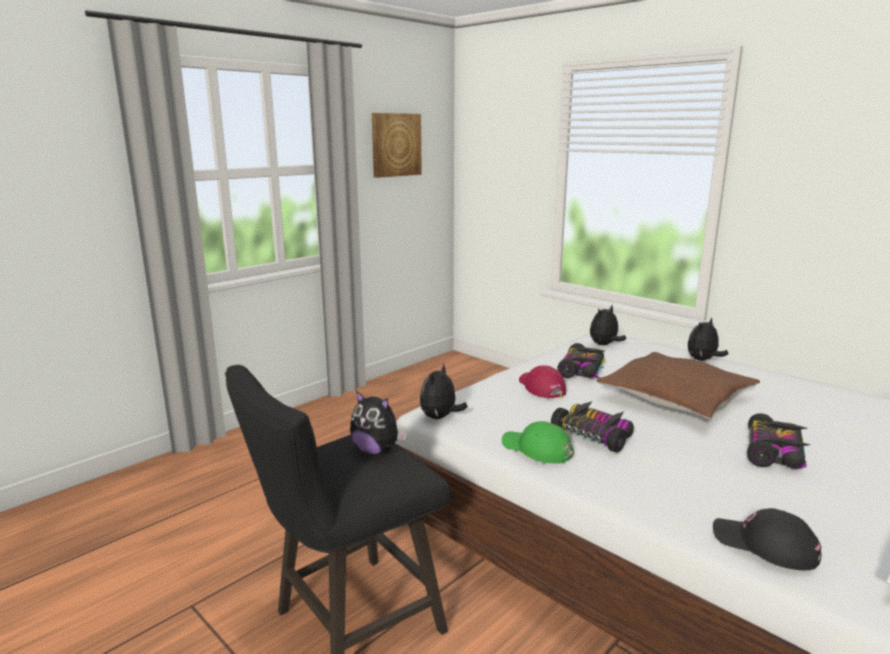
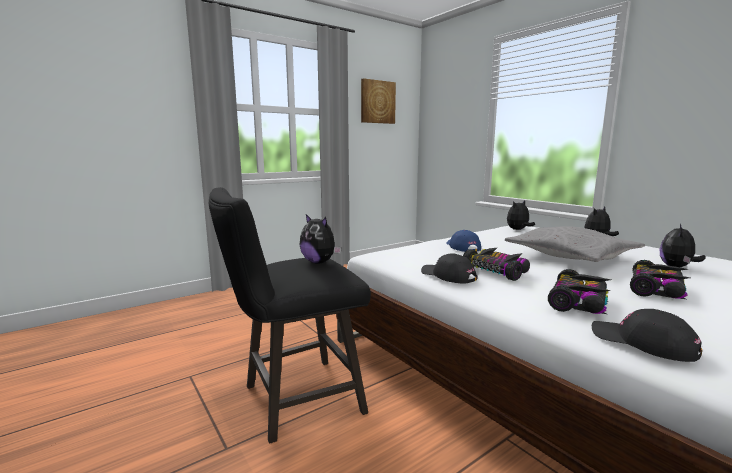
camera: 10 degrees right, 5 degrees down
(440, 417) = (380, 257): plush toy -> plush toy (677, 267)
(536, 449) = (448, 276): green cap -> black cap
(541, 387) = (462, 247): red cap -> blue cap
(582, 370) = (497, 240): toy car -> toy car (579, 302)
(676, 398) = (571, 256): brown pillow -> grey pillow

